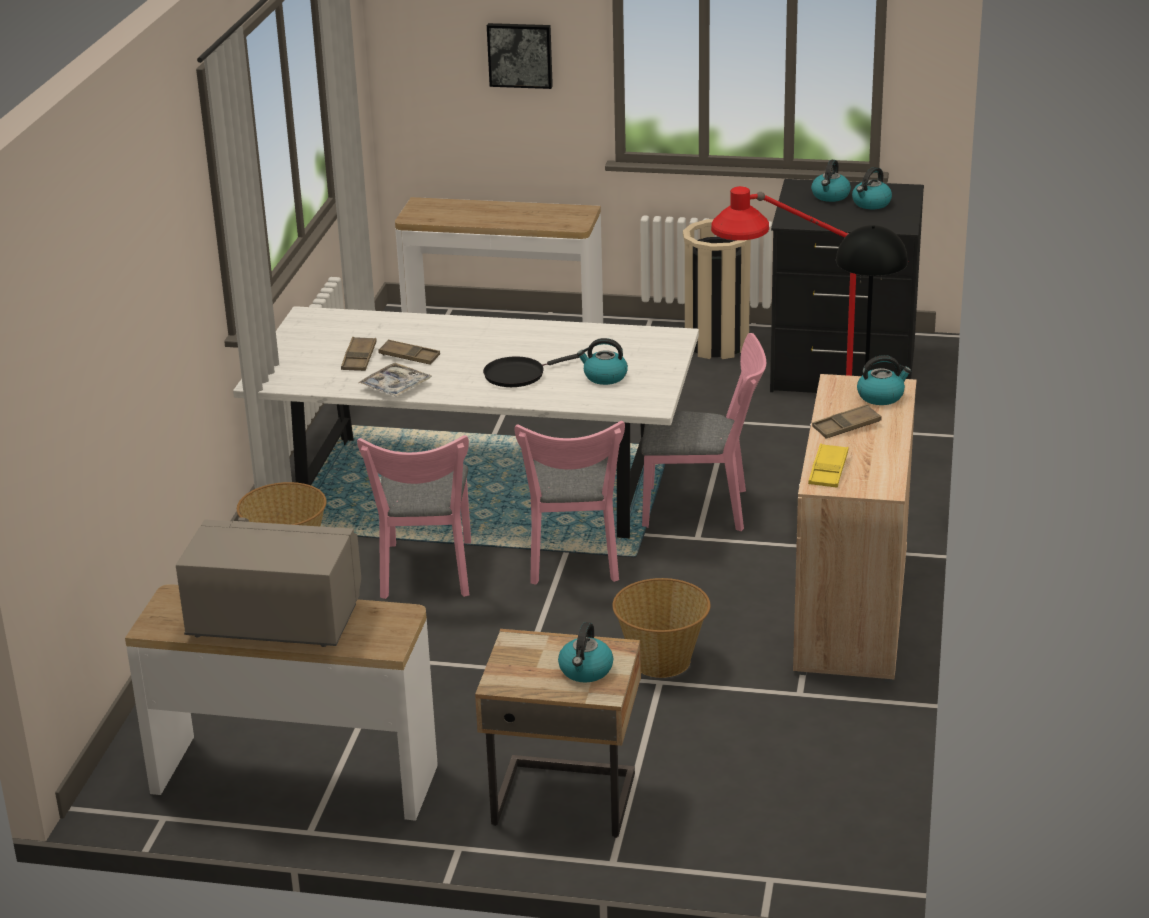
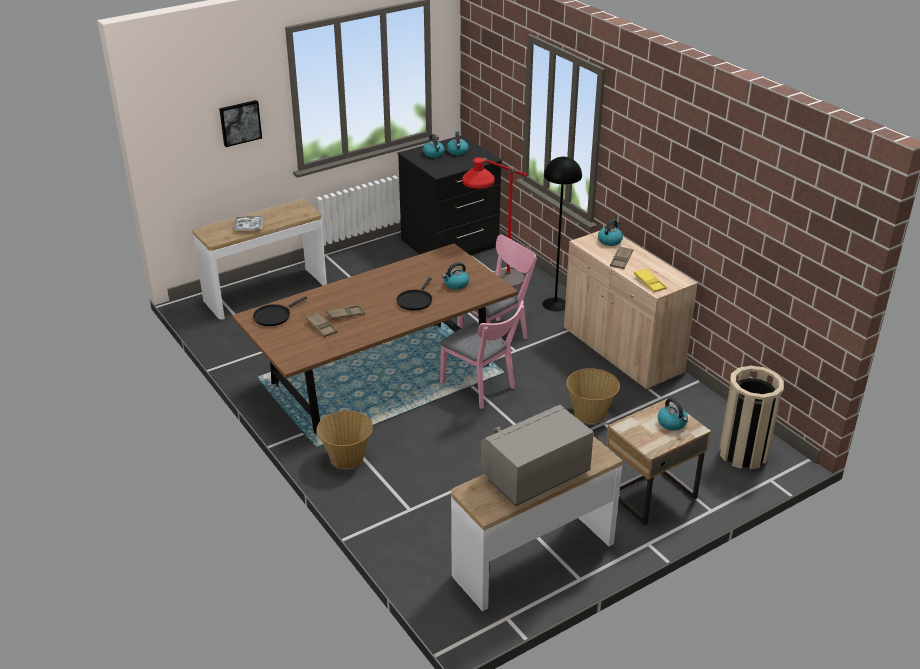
camera: 45 degrees left, 5 degrees up
(331, 325) = (274, 316): none -> black frying pan
(395, 386) = (367, 333): tray -> tray (249, 226)
(426, 574) = (428, 430): pink chair -> none
(478, 487) = (380, 375): white dining table -> brown dining table
(716, 345) = (377, 255): beige trash can -> beige trash can (743, 453)

